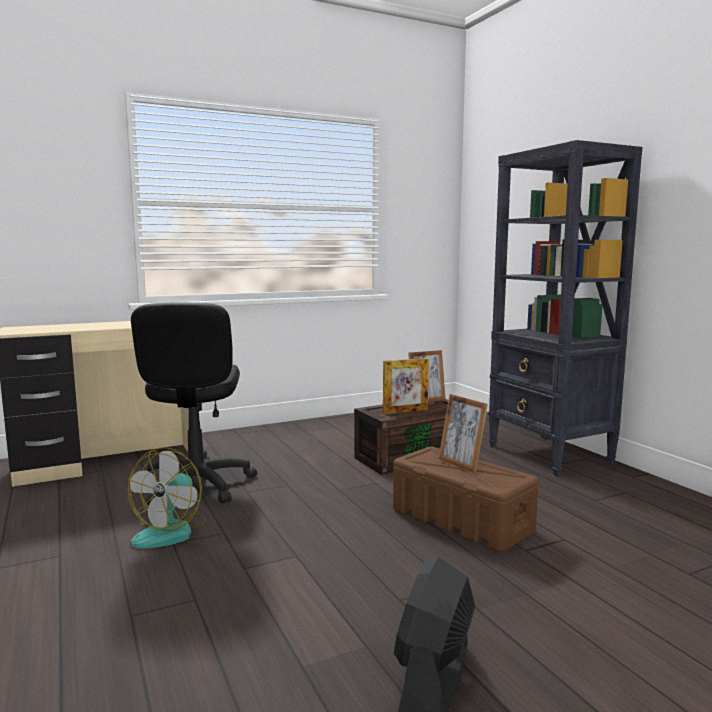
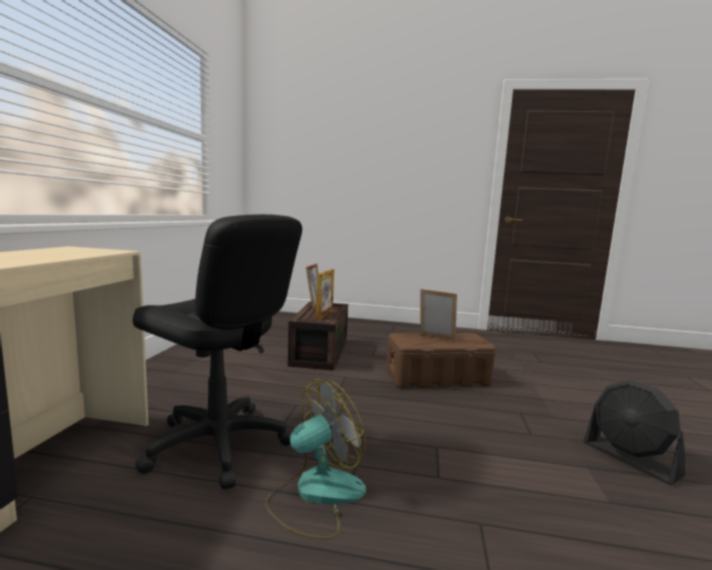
camera: 55 degrees left, 0 degrees up
(171, 531) = (316, 494): fan -> fan turned 90 degrees counterclockwise
(461, 464) = (435, 338): picture frame -> picture frame turned 150 degrees counterclockwise
(550, 455) = (377, 328): black bookcase -> none

